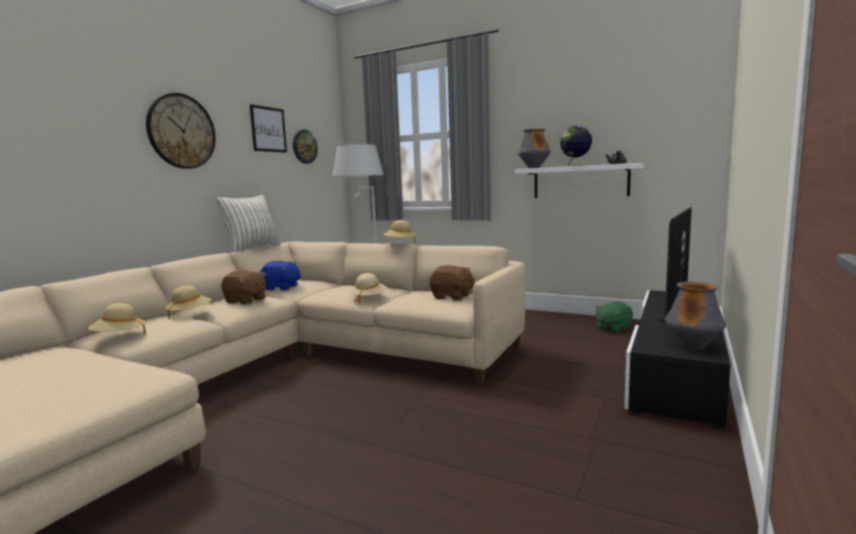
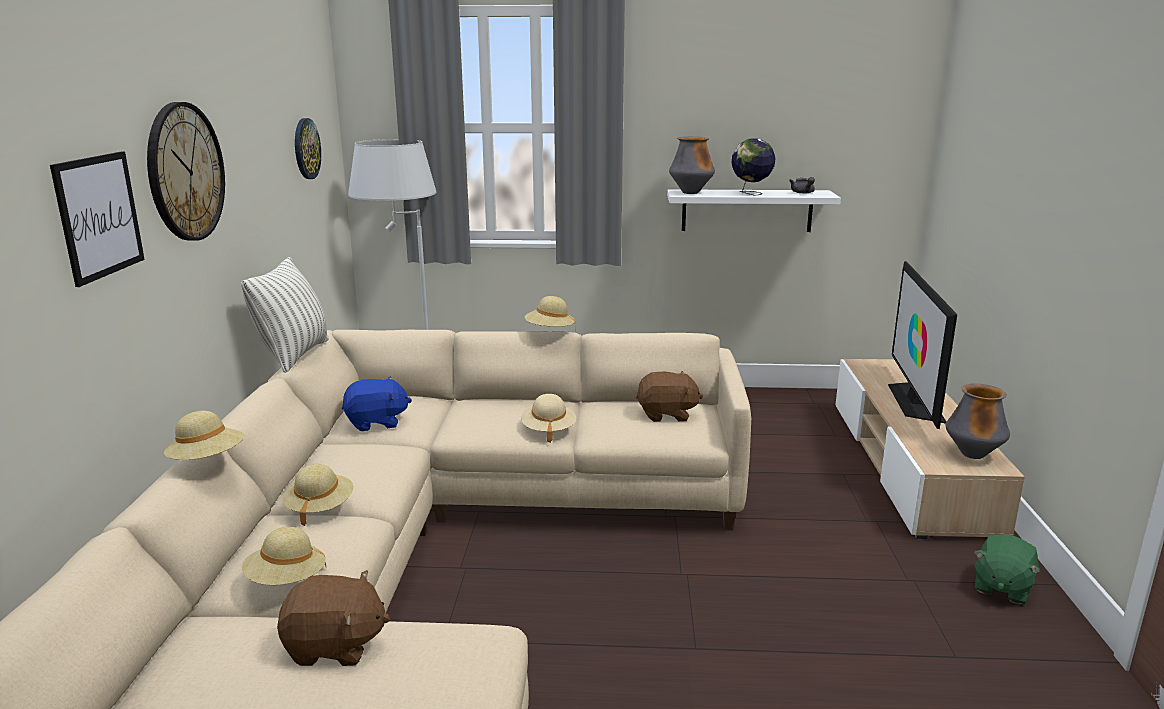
camera: 25 degrees left, 10 degrees up
(125, 271) = (208, 460): none -> beige hat
(245, 301) = (368, 463): brown plush toy -> brown plush toy (335, 646)
(268, 129) = (270, 132): picture -> picture (99, 216)
(613, 328) = (796, 408): green plush toy -> green plush toy (1001, 587)
(675, 368) = (909, 464): black tv stand -> beige tv stand

